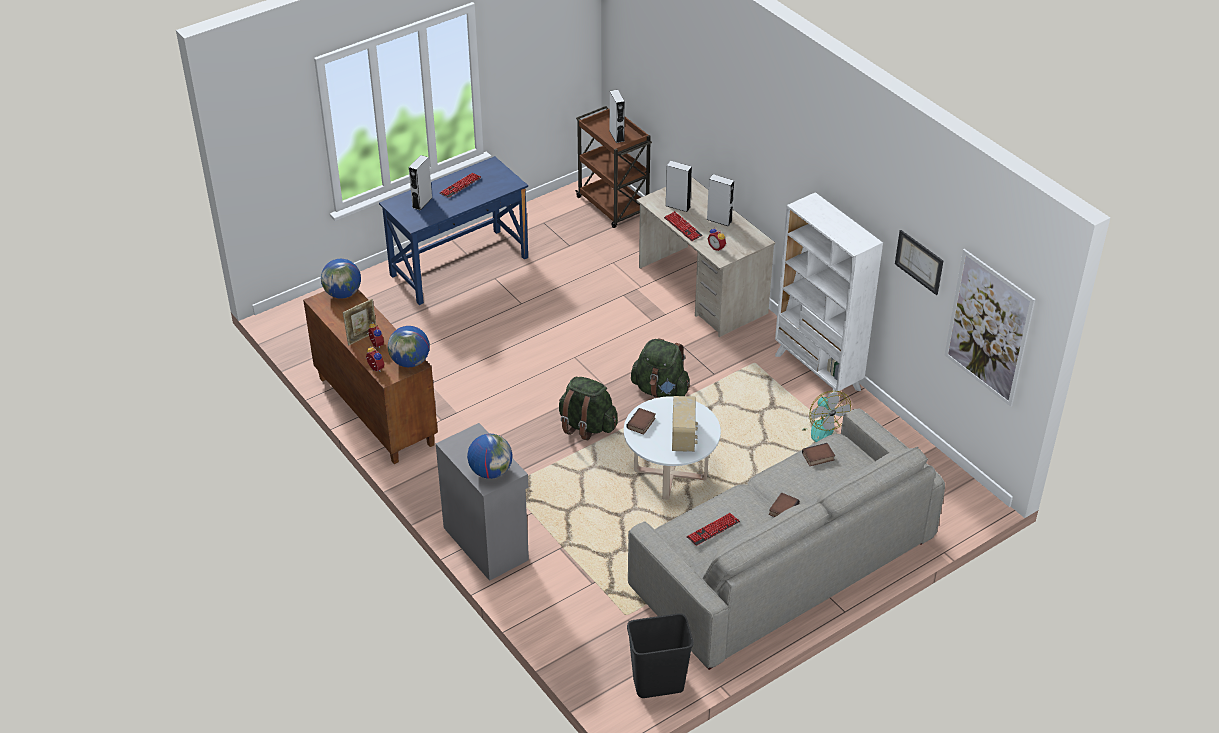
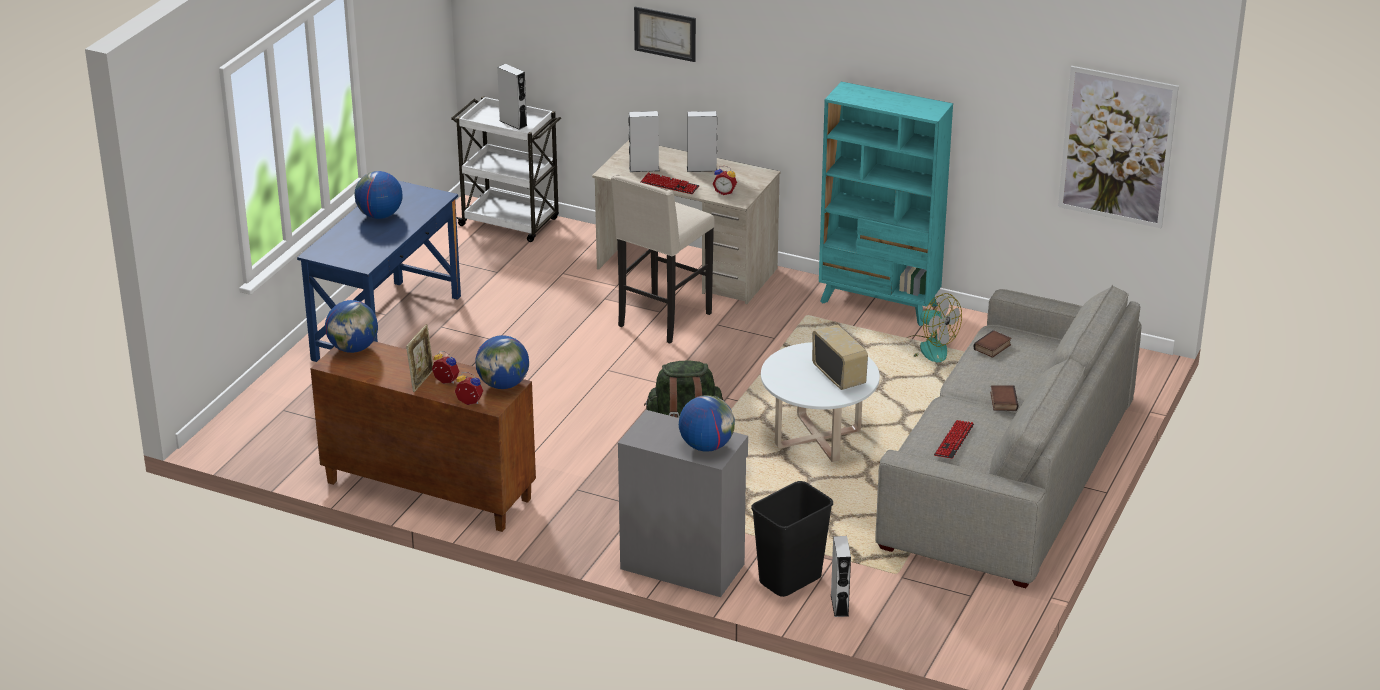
camera: 30 degrees left, 10 degrees down
(422, 202) = (350, 243): grey speaker -> grey speaker (839, 605)
(460, 186) = (379, 215): keyboard -> globe
(613, 206) = (511, 222): brown cart -> white cart
(641, 424) = (784, 379): book -> none
(647, 329) = (662, 320): none -> beige stool
(658, 685) = (989, 620): black trash can -> black trash can (790, 581)
(660, 390) = (732, 369): green backpack -> none
(817, 372) = (879, 304): white bookcase -> turquoise bookcase
(919, 262) = (1007, 107): picture -> picture (665, 33)

